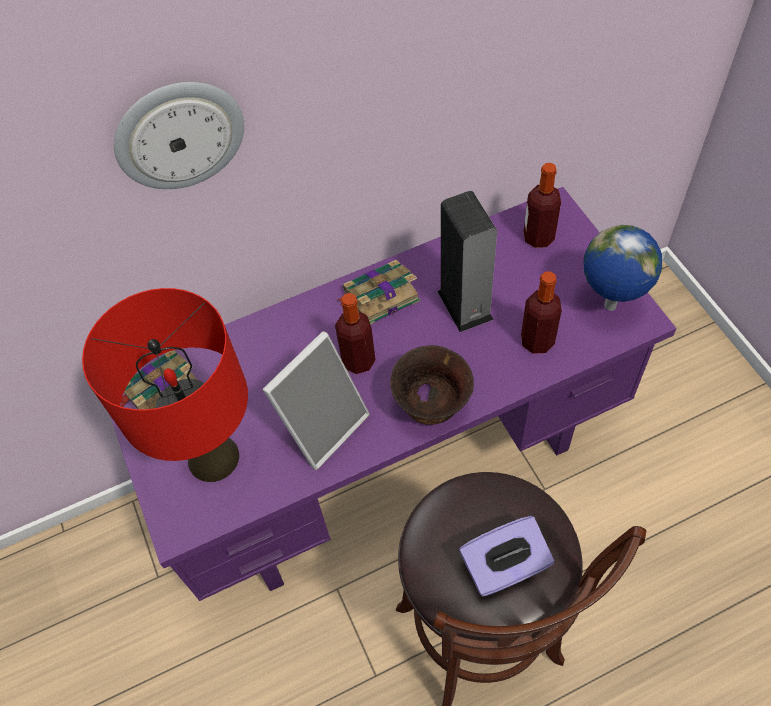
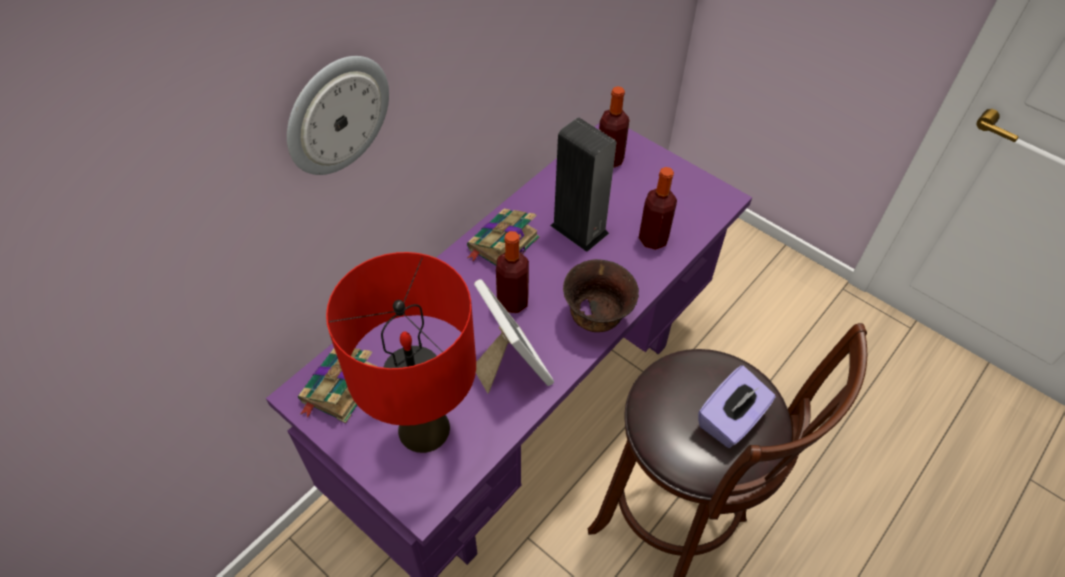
camera: 30 degrees left, 5 degrees down
(322, 425) = (510, 365): picture frame -> picture frame turned 45 degrees counterclockwise
(609, 307) = (694, 196): globe -> none

